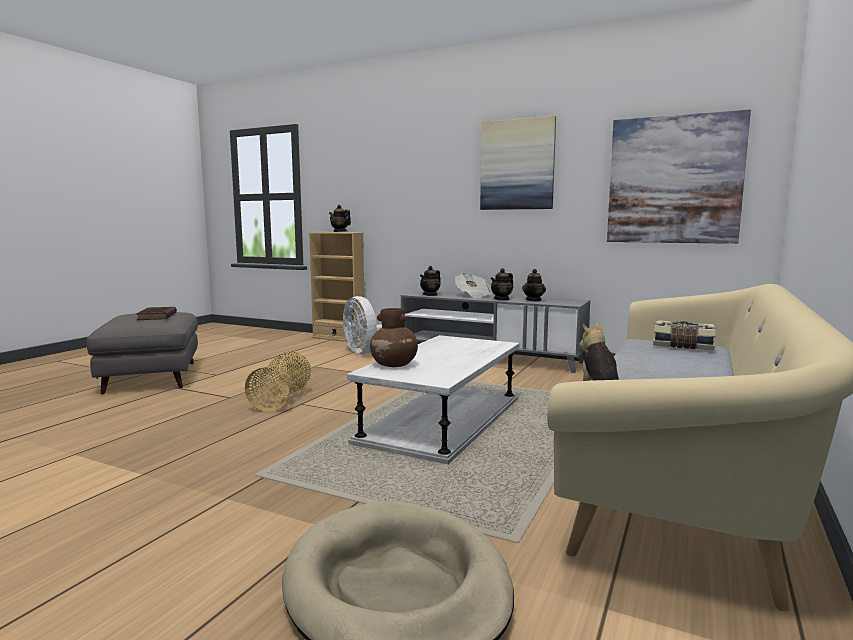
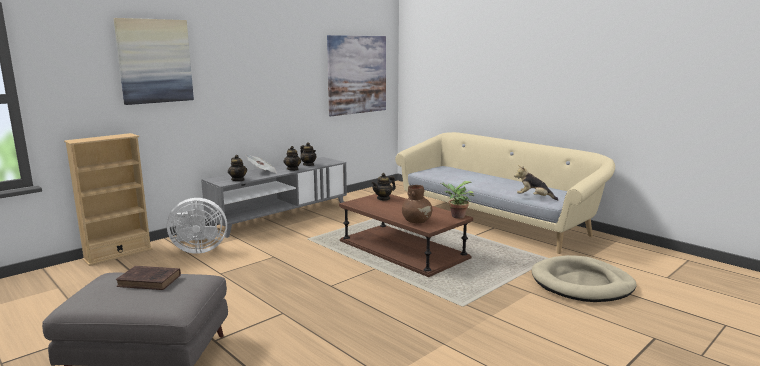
camera: 70 degrees left, 5 degrees up
(282, 399) = (310, 291): basket -> none
(339, 231) = (109, 136): teapot -> teapot (383, 198)
(440, 379) = (456, 216): none -> potted plant
(442, 420) = (403, 250): white coffee table -> brown coffee table
(517, 165) = (270, 63): picture -> picture (155, 61)
(683, 346) = (442, 169): book -> none

